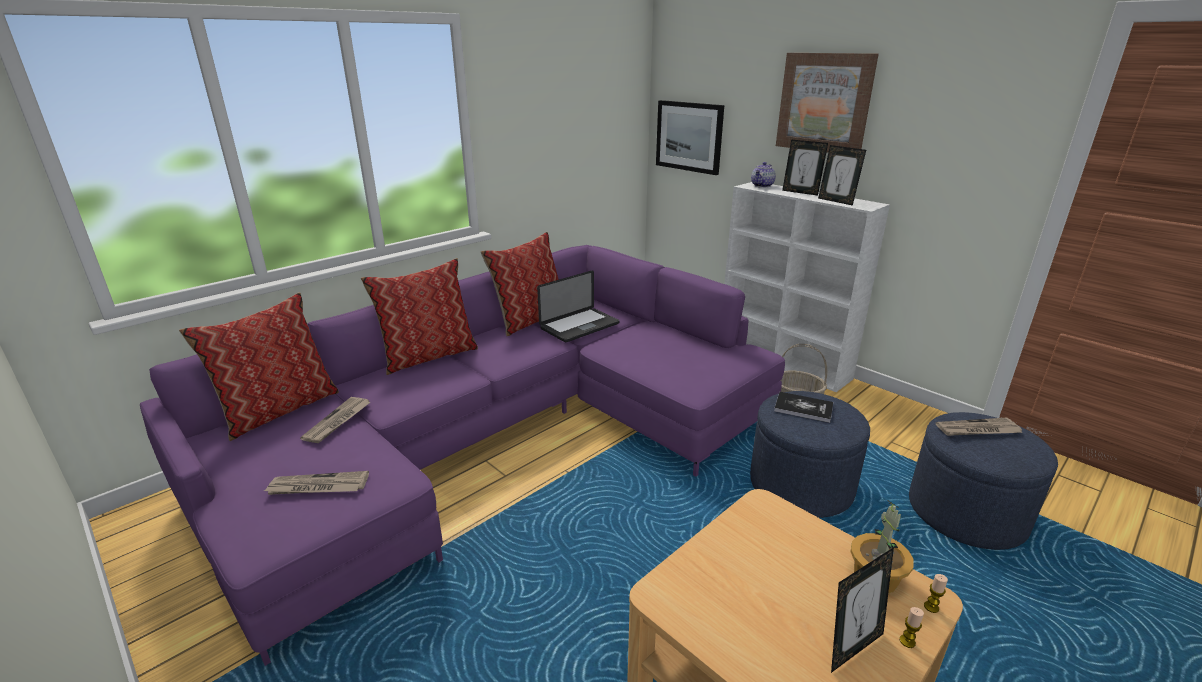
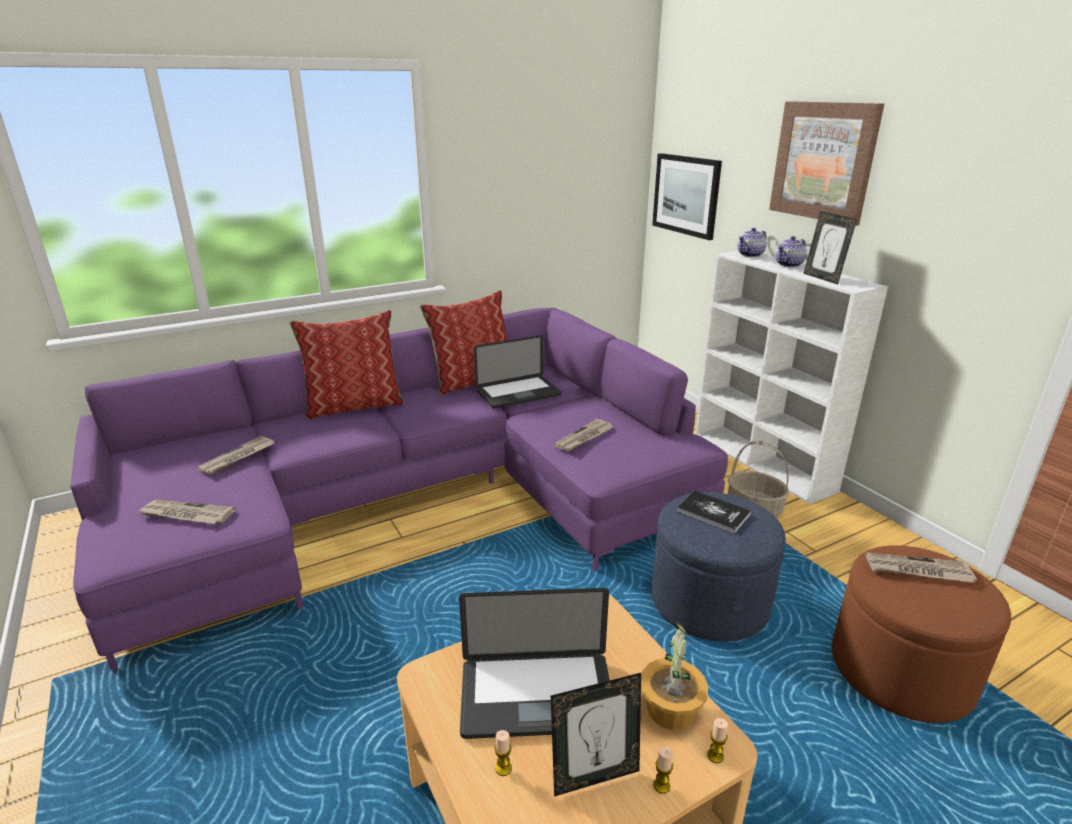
camera: 15 degrees right, 0 degrees up
(279, 409) = (196, 439): pillow -> none
(662, 358) = (584, 437): none -> newspaper
(763, 591) = (536, 696): none -> laptop
(775, 659) = (503, 768): none -> candle
(800, 192) = (789, 265): picture frame -> teapot
(966, 513) = (900, 670): blue ottoman -> brown ottoman

